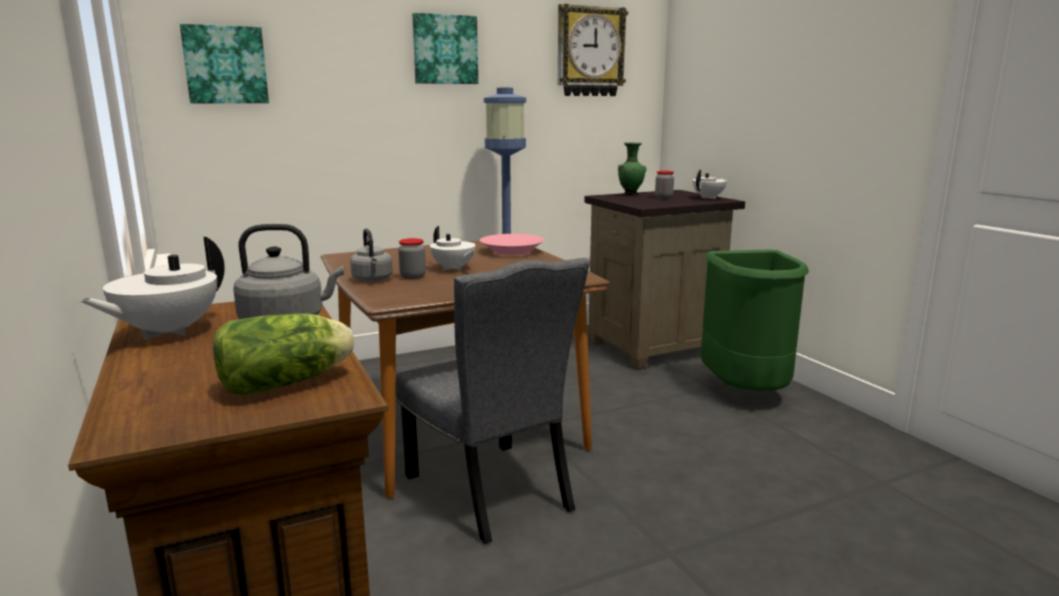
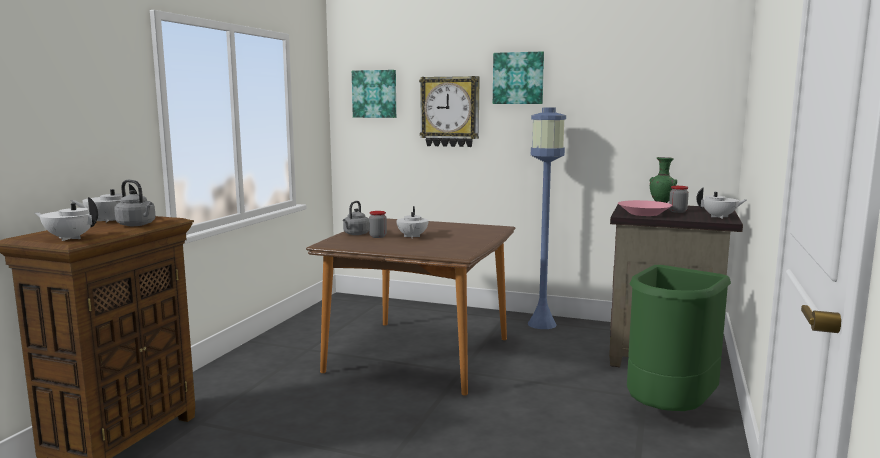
camera: 45 degrees right, 5 degrees down
(290, 382) = (70, 238): lettuce -> white teapot
(490, 489) = (371, 390): grey chair -> none
(512, 251) = (481, 234): pink bowl -> pink bowl (644, 213)
(590, 52) = (655, 74): wall clock -> wall clock (450, 111)

